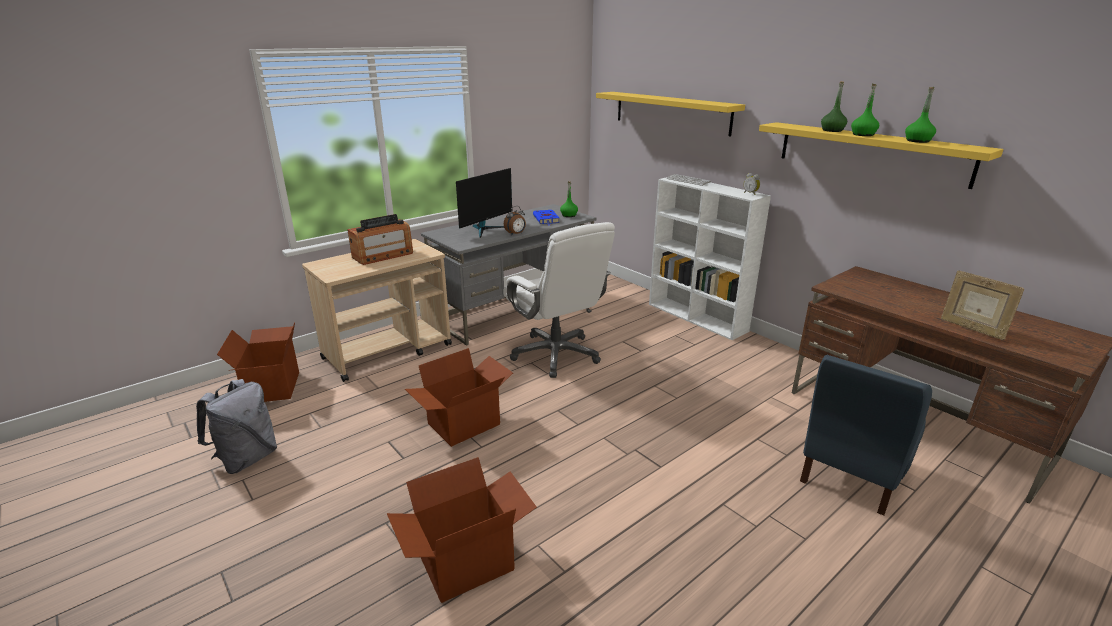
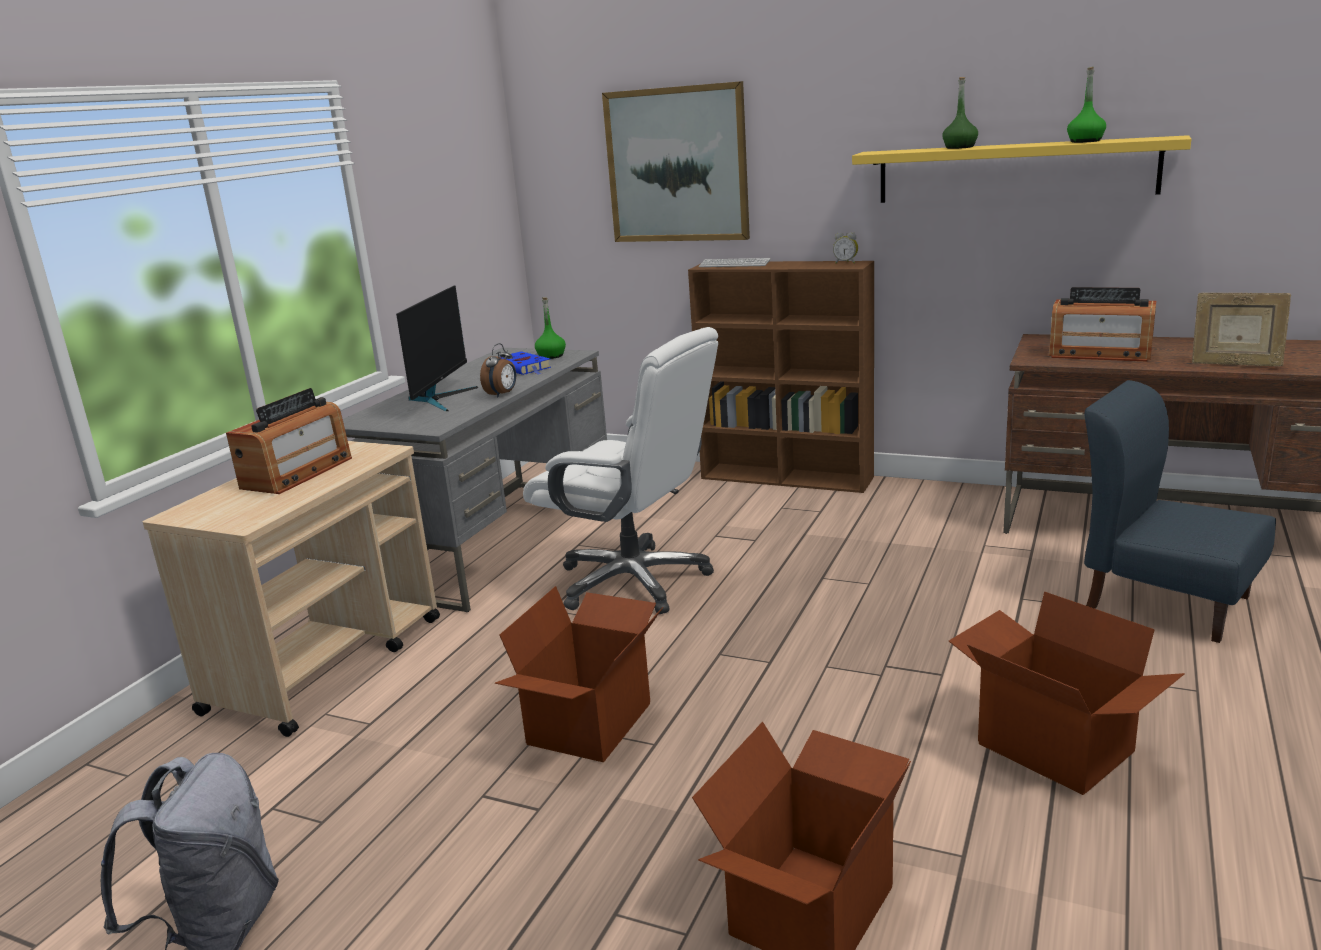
camera: 25 degrees left, 5 degrees down
(271, 387) = (137, 796): cardboard box -> cardboard box (1053, 749)
(671, 112) = (677, 165): yellow shelf -> picture
(697, 318) = (788, 478): white bookcase -> brown bookcase
(851, 474) = (1166, 601): blue chair -> blue chair turned 120 degrees clockwise
(863, 135) = (1008, 145): green bottle -> none
(884, 294) = (1099, 354): none -> radio

